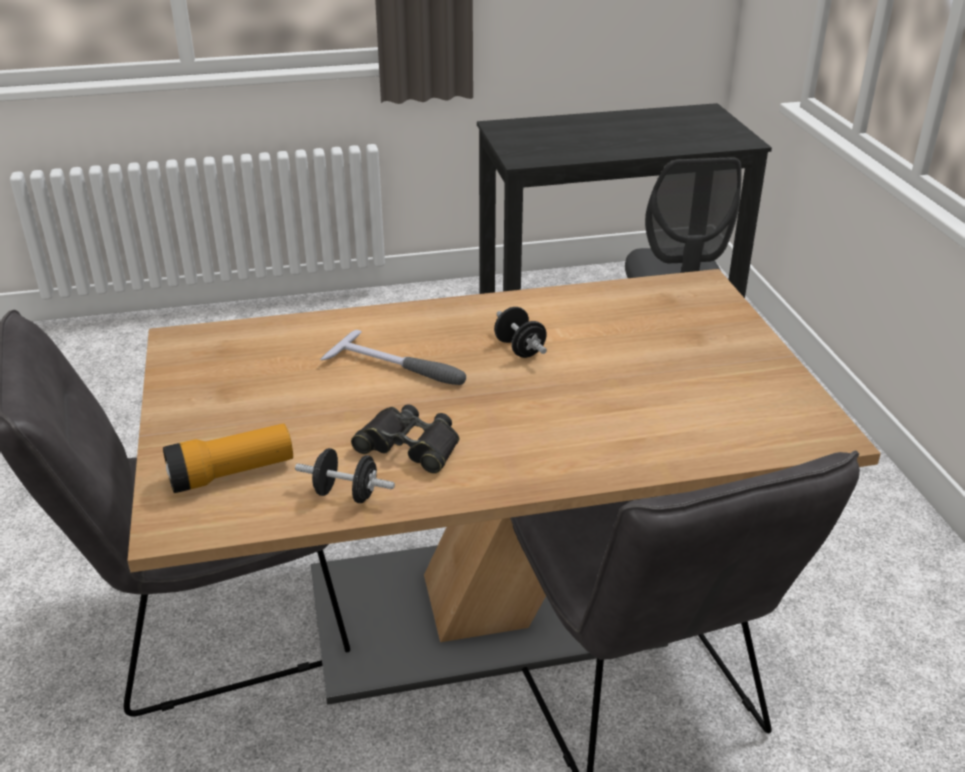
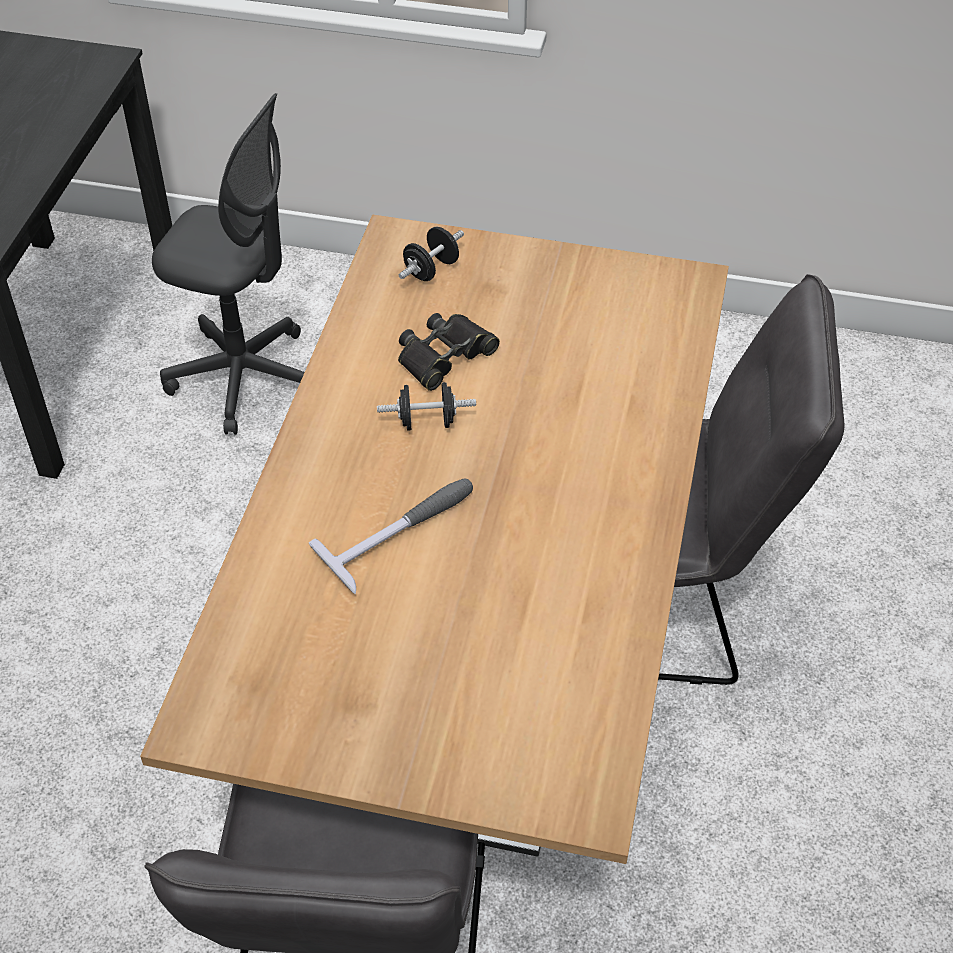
camera: 65 degrees left, 15 degrees up
(231, 474) = (523, 732): flashlight -> none
(346, 494) = (608, 642): black dumbbell -> black dumbbell (431, 269)
(409, 446) = (554, 568): black binoculars -> black binoculars (444, 356)

